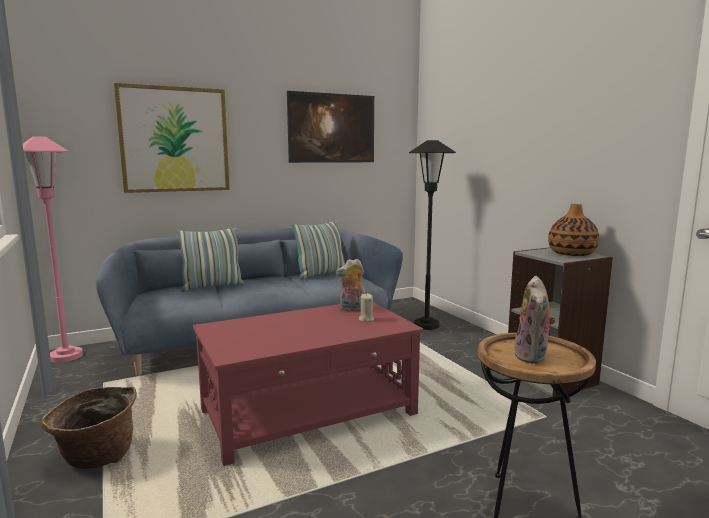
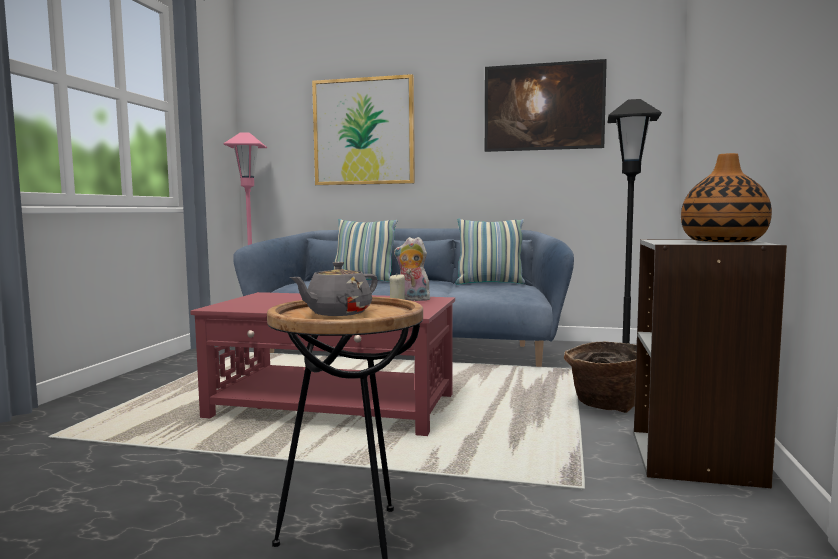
camera: 40 degrees right, 5 degrees down
(96, 458) = (150, 390): basket -> basket (604, 405)
(533, 357) = (337, 313): plush toy -> grey teapot

